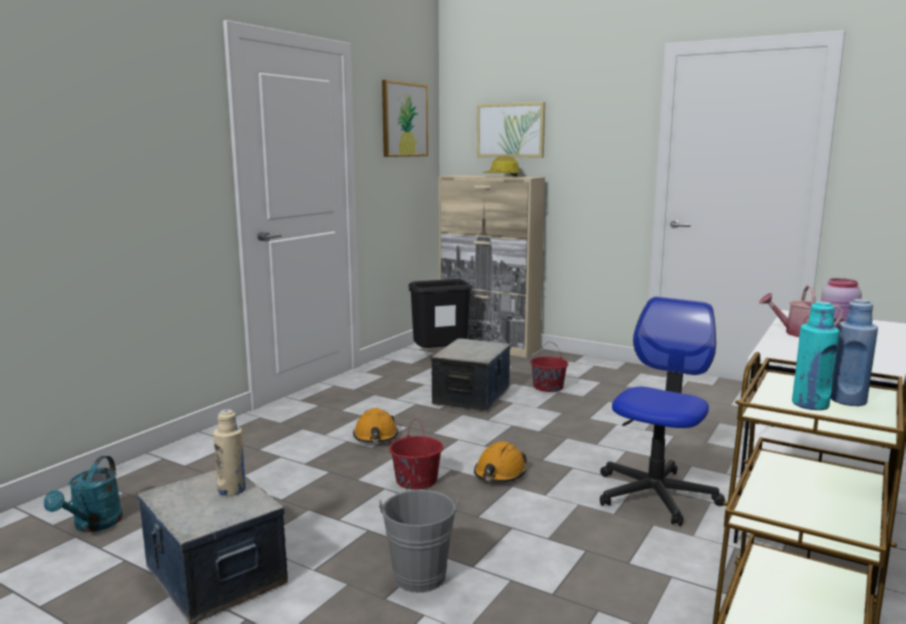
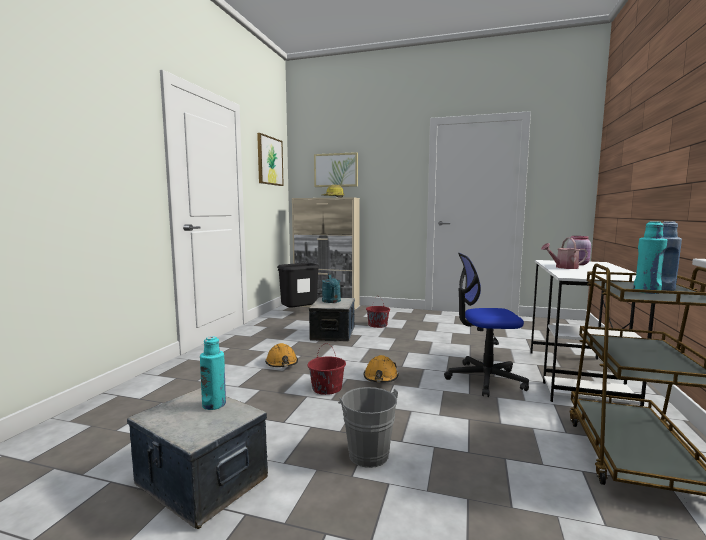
camera: 15 degrees left, 5 degrees down
(93, 525) = (70, 456): turquoise watering can -> turquoise watering can (332, 301)
(231, 490) = (214, 405): beige bottle -> turquoise bottle
(655, 495) = (485, 379): office chair -> office chair turned 105 degrees counterclockwise

